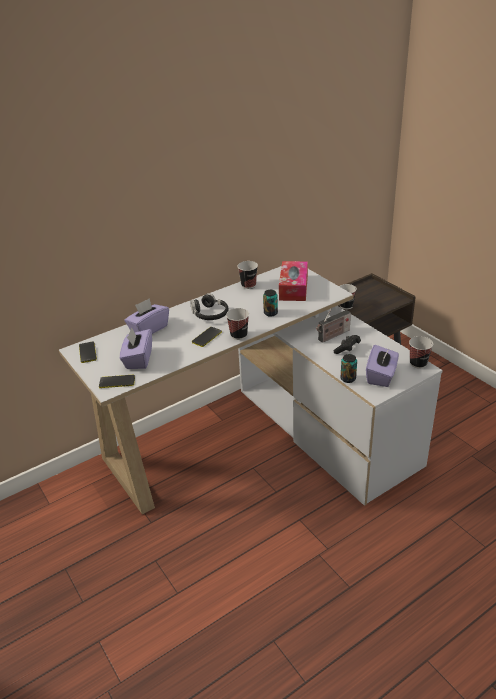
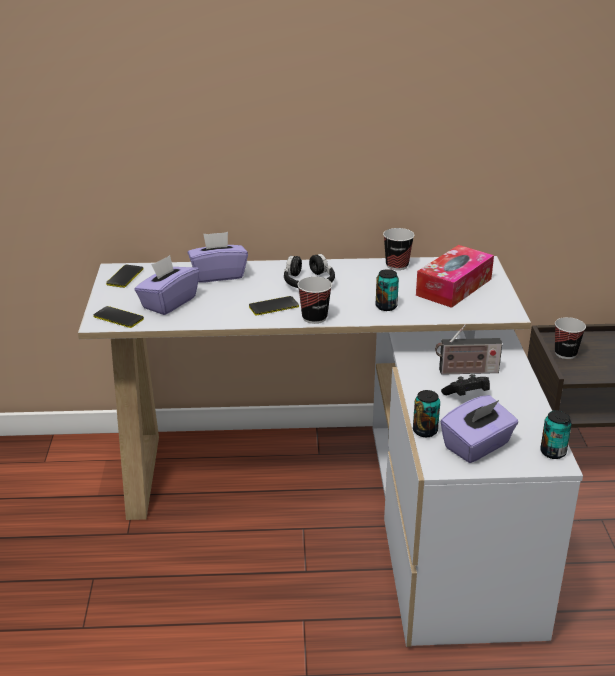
camera: 30 degrees right, 5 degrees down
(418, 363) = (553, 452): cup -> can

